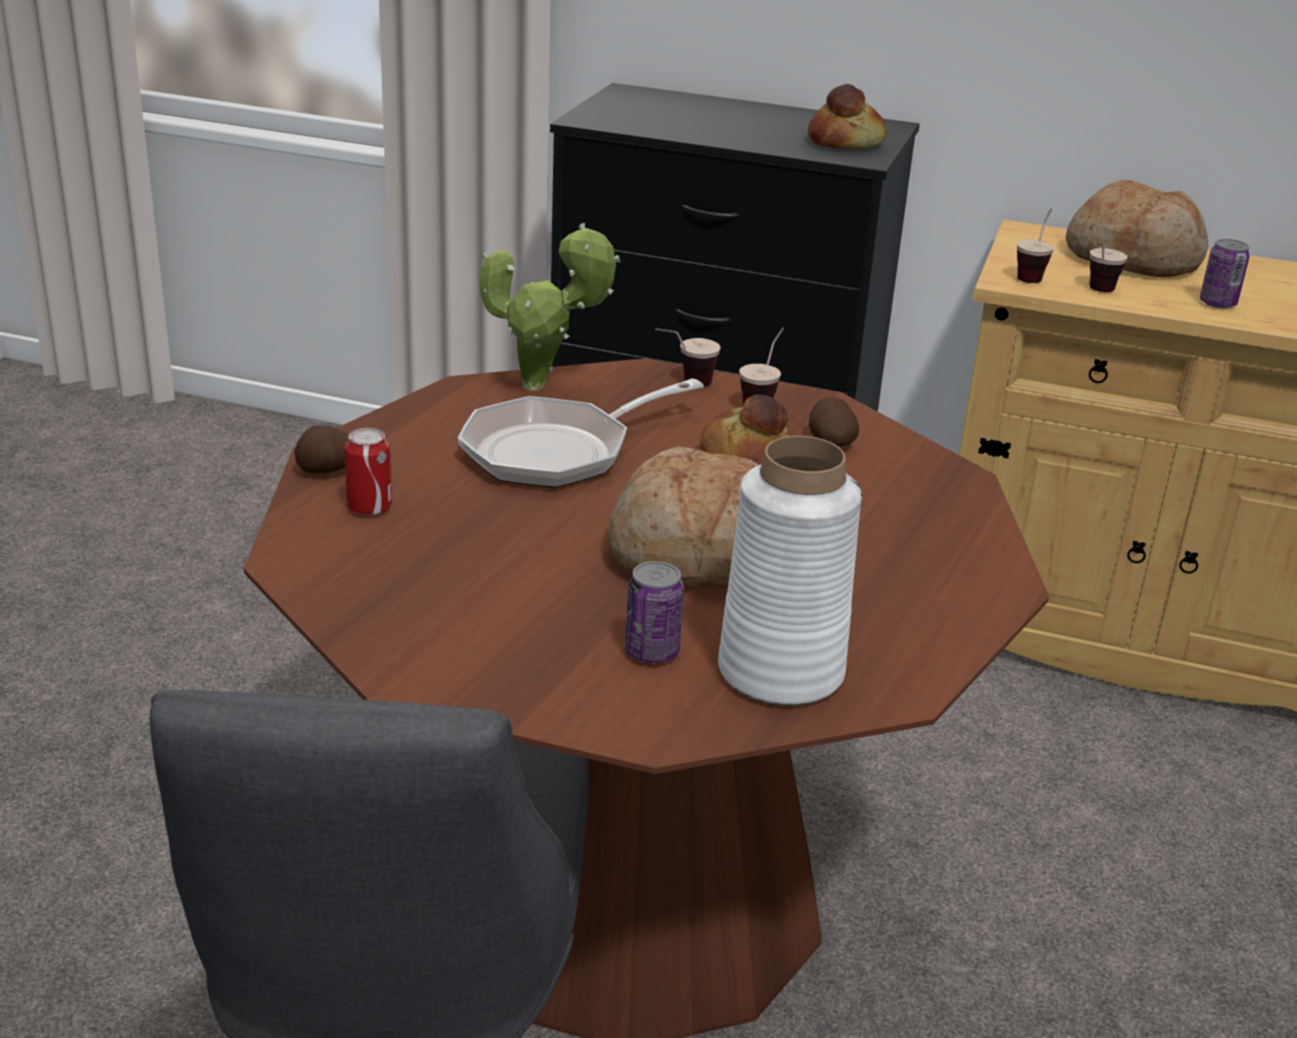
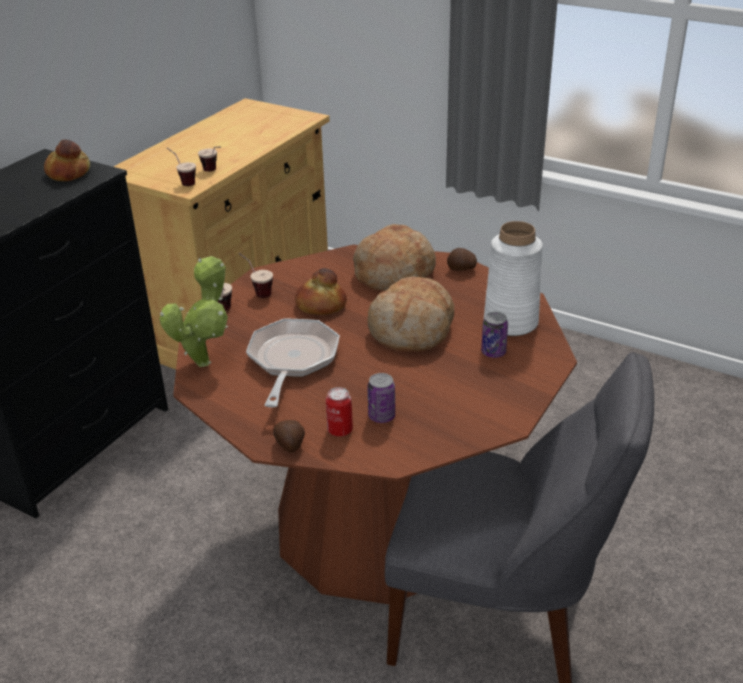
camera: 75 degrees left, 5 degrees up
(558, 452) = (292, 361): frying pan -> frying pan turned 150 degrees counterclockwise
(829, 442) = (308, 279): potato -> potato (461, 269)
(1134, 259) = (176, 154): bread -> bread (394, 273)
(1217, 303) = (240, 148): can -> can (381, 416)

